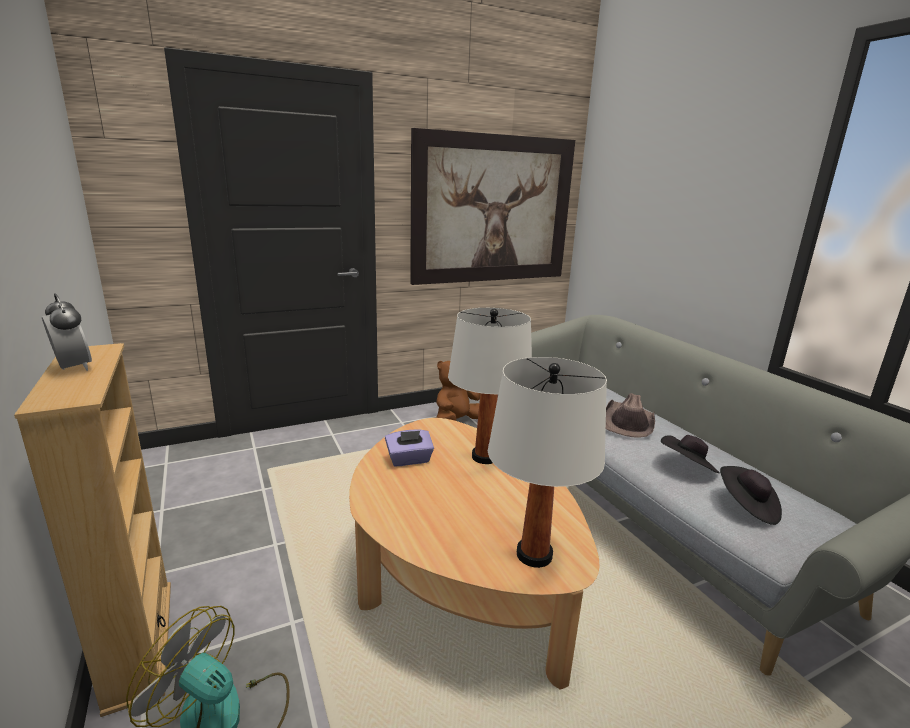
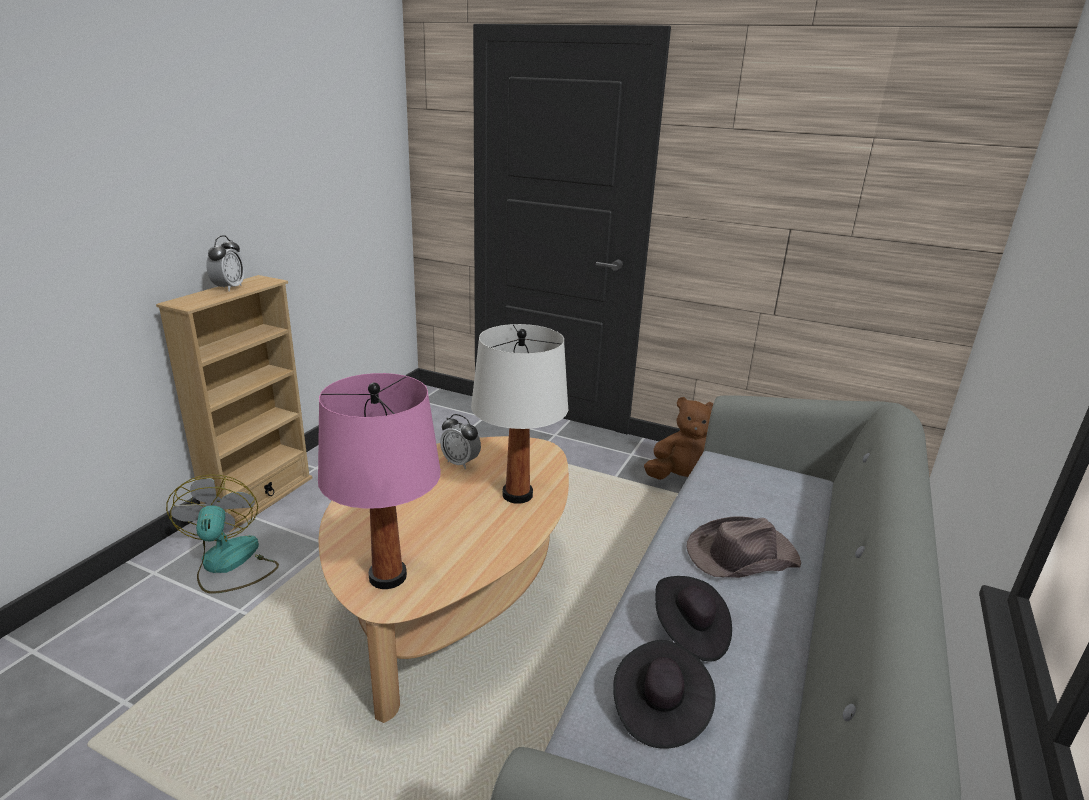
camera: 50 degrees right, 5 degrees up
(409, 460) = (460, 463): purple tissue box -> alarm clock
(493, 210) = (828, 212): picture -> none
(534, 555) = (388, 577): white table lamp -> pink table lamp

